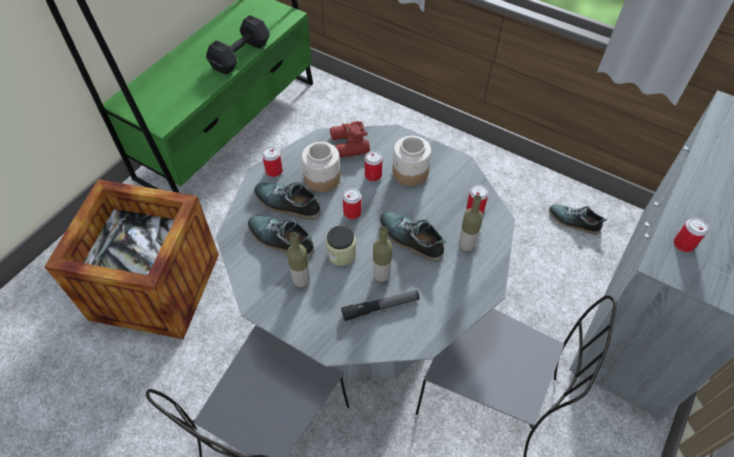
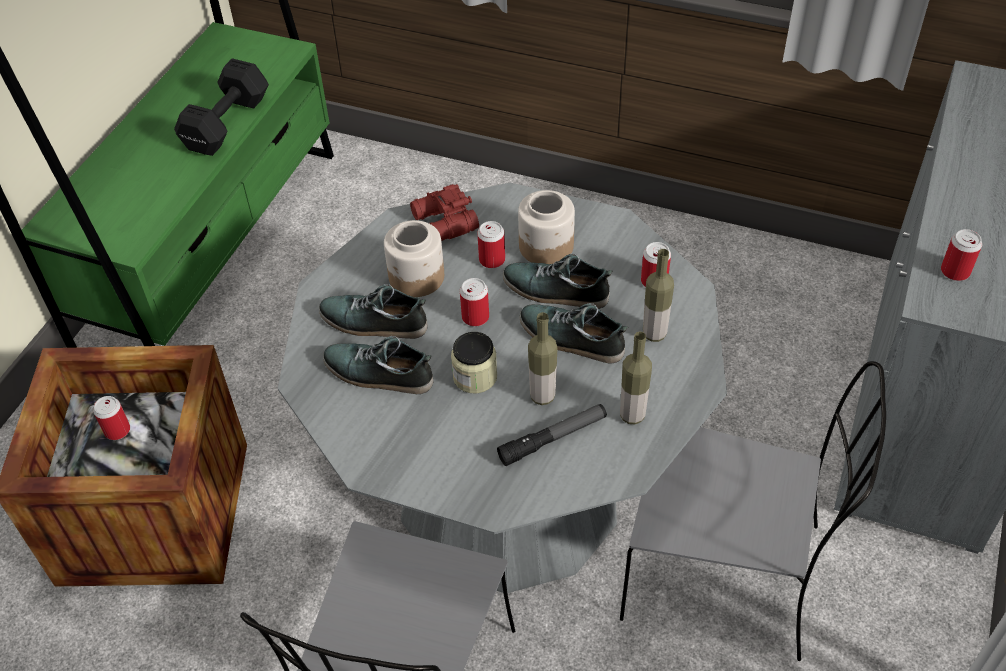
camera: 10 degrees left, 5 degrees down
(274, 171) = (340, 279): can -> can (117, 430)
(301, 281) = (426, 425): bottle -> bottle (632, 415)
(573, 221) = (791, 295): shoe -> shoe (555, 291)

